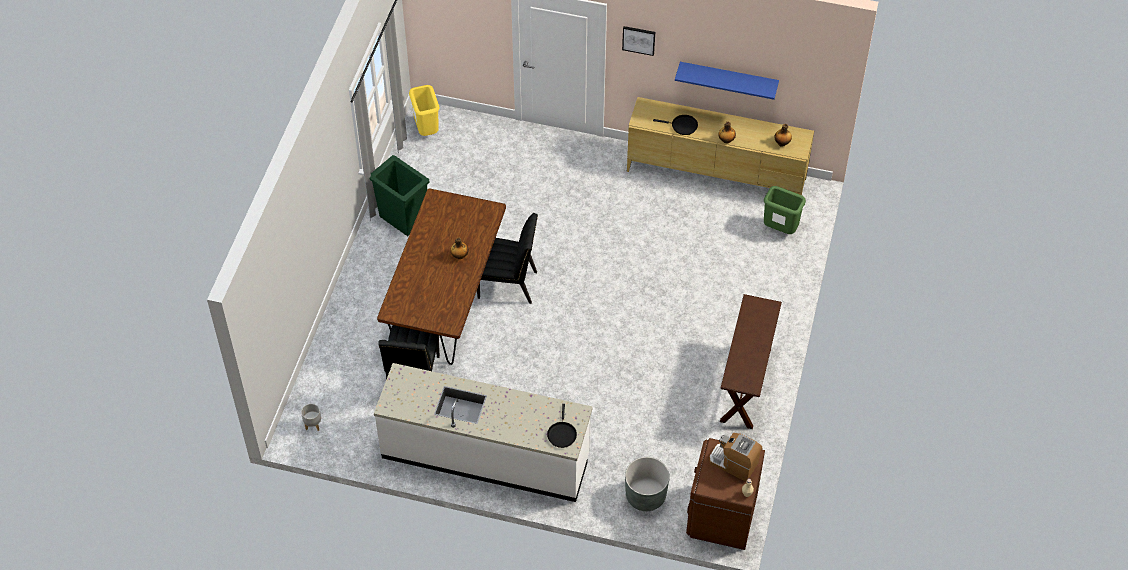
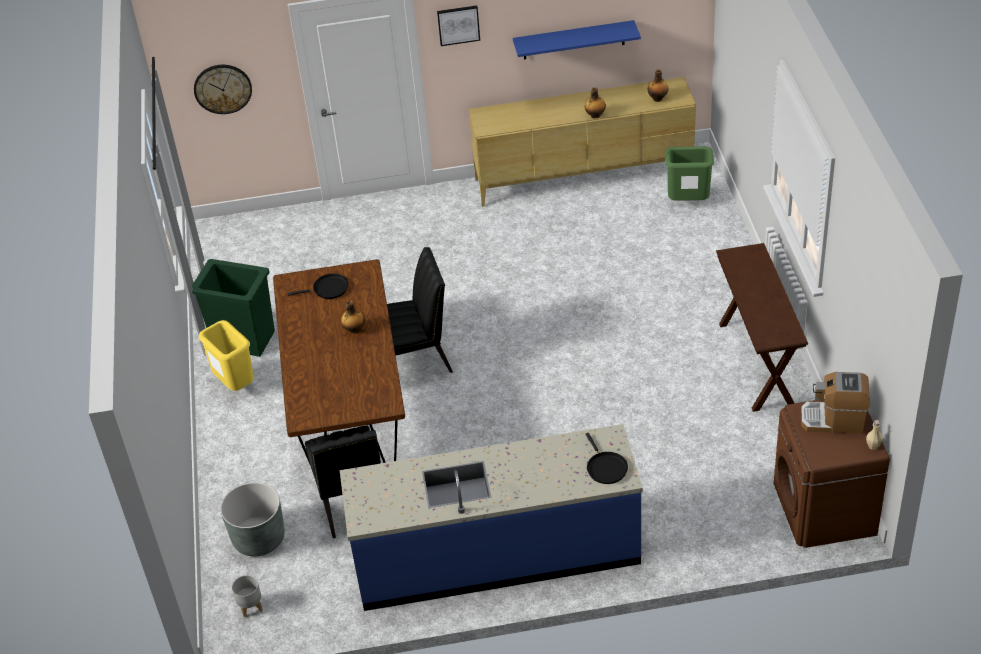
camera: 20 degrees left, 10 degrees down
(426, 130) = (223, 244): yellow trash can -> yellow trash can (234, 385)
(453, 24) = (222, 88): none -> wall clock
(486, 455) = (496, 555): white counter -> blue counter
(645, 495) = (720, 523): grey planter -> grey planter (259, 538)
(682, 126) = (537, 118): black frying pan -> black frying pan (328, 289)

